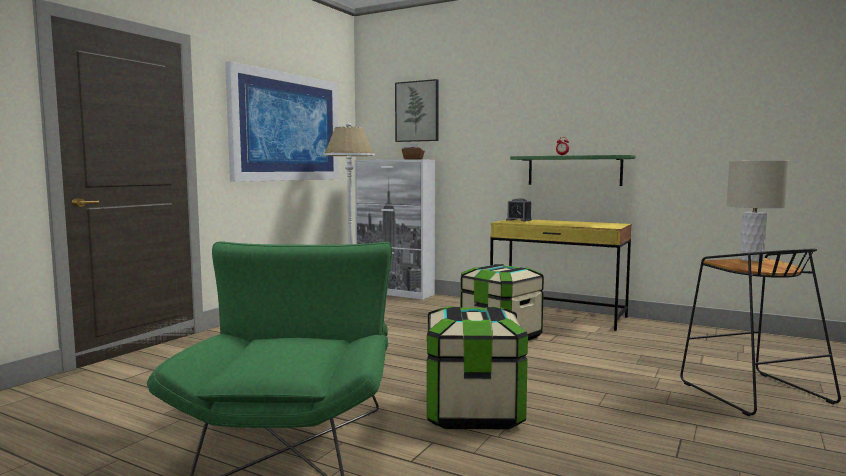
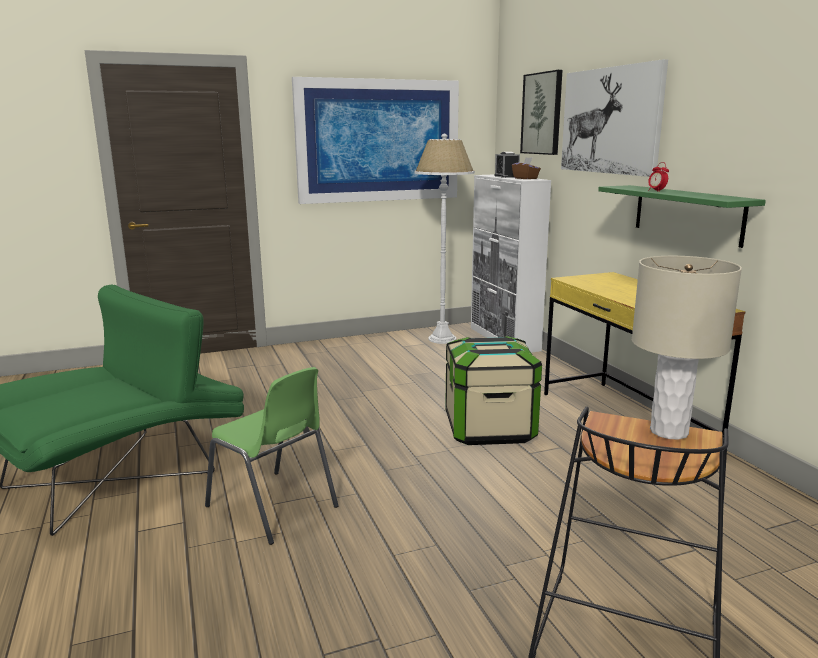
camera: 40 degrees right, 10 degrees up
(473, 412) = (273, 507): storage box -> green chair
(494, 114) = (610, 121): none -> picture
(519, 220) = (605, 277): alarm clock -> alarm clock (506, 176)

